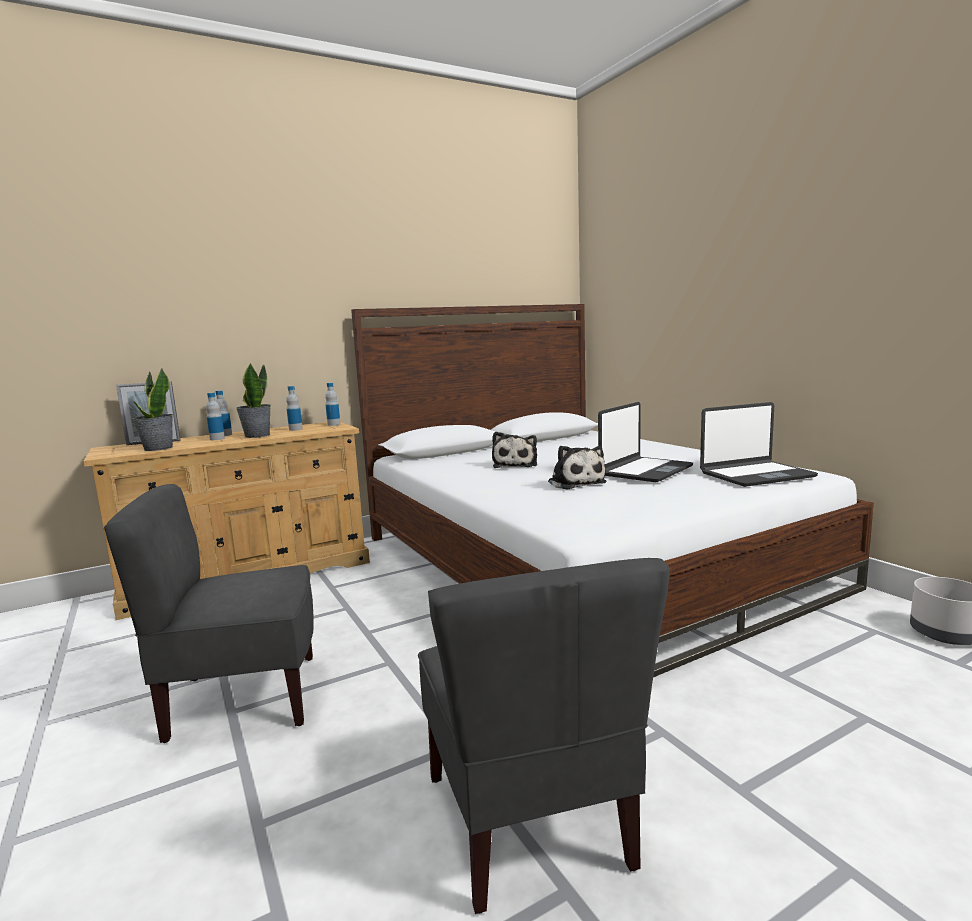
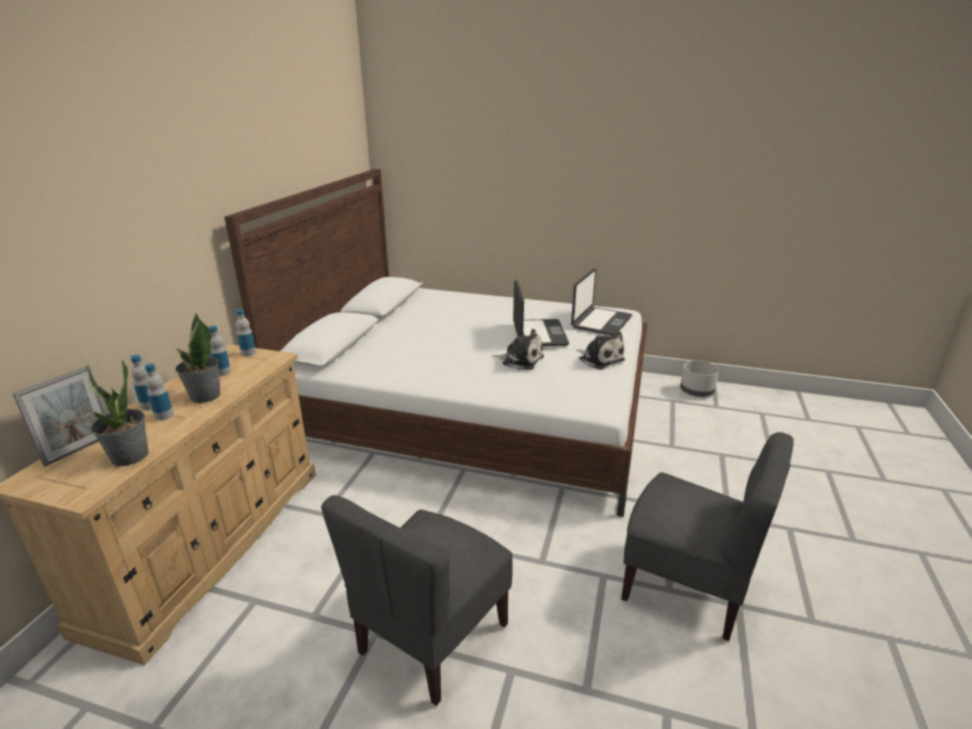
camera: 45 degrees left, 15 degrees up
(515, 464) = (433, 348): plush toy -> plush toy (599, 359)

